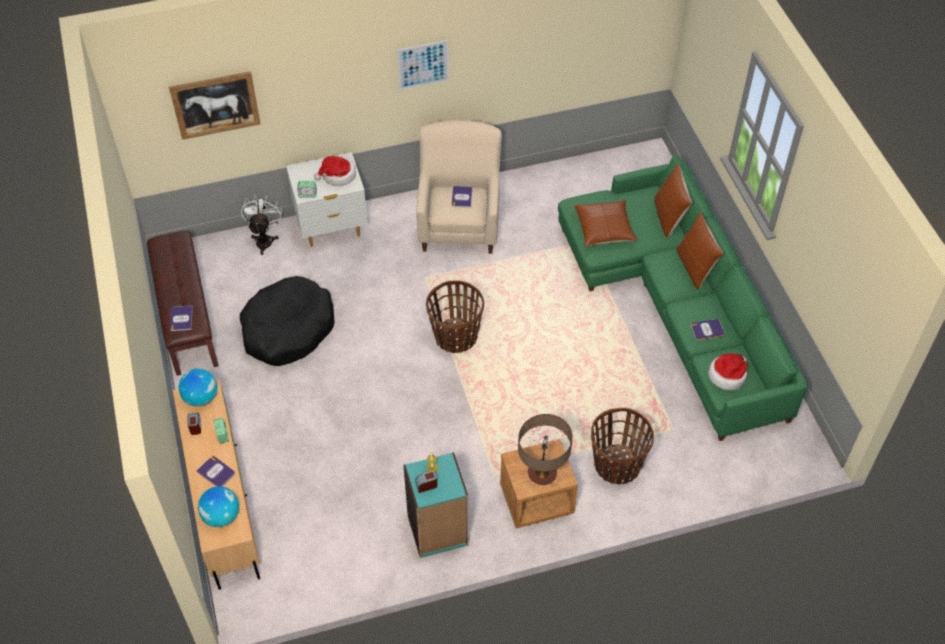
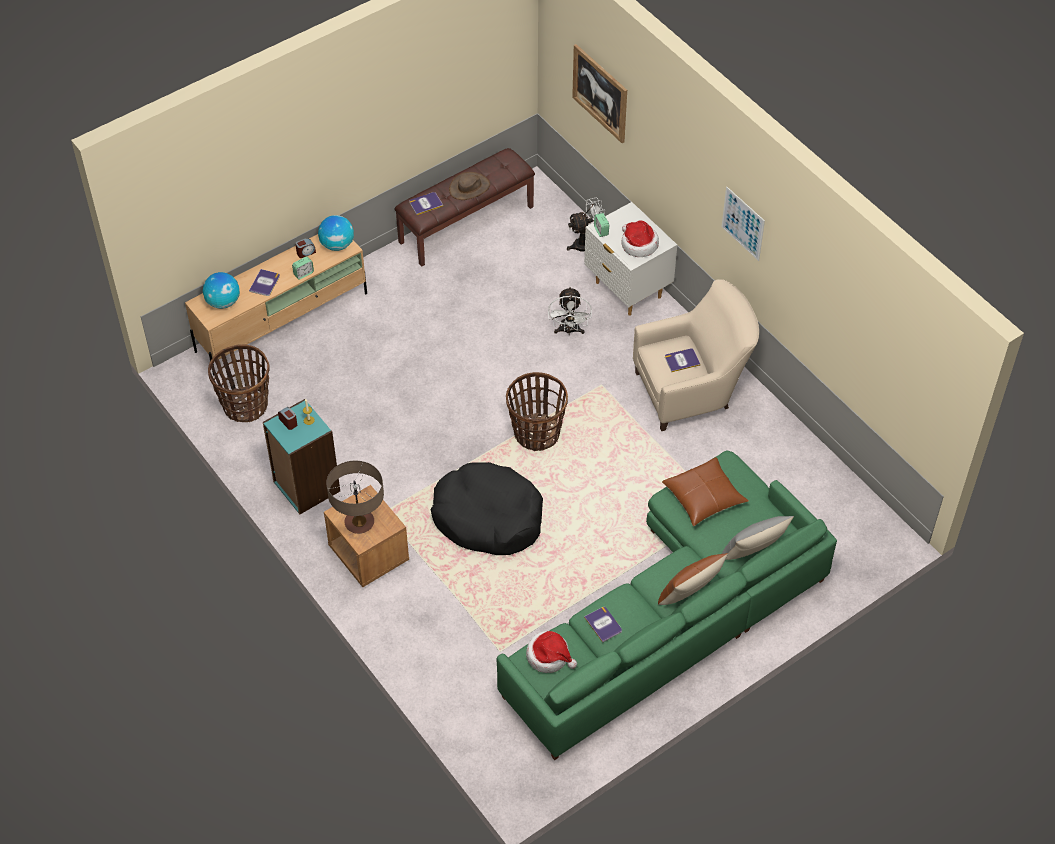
camera: 70 degrees right, 0 degrees up
(182, 280) = (469, 187): none -> brown hat
(288, 329) = (485, 301): black dog bed -> black dog bed (488, 517)
(354, 281) = (569, 331): none -> white fan
(616, 465) = (434, 611): basket -> basket (245, 405)
(668, 217) = (753, 553): brown pillow -> grey pillow

